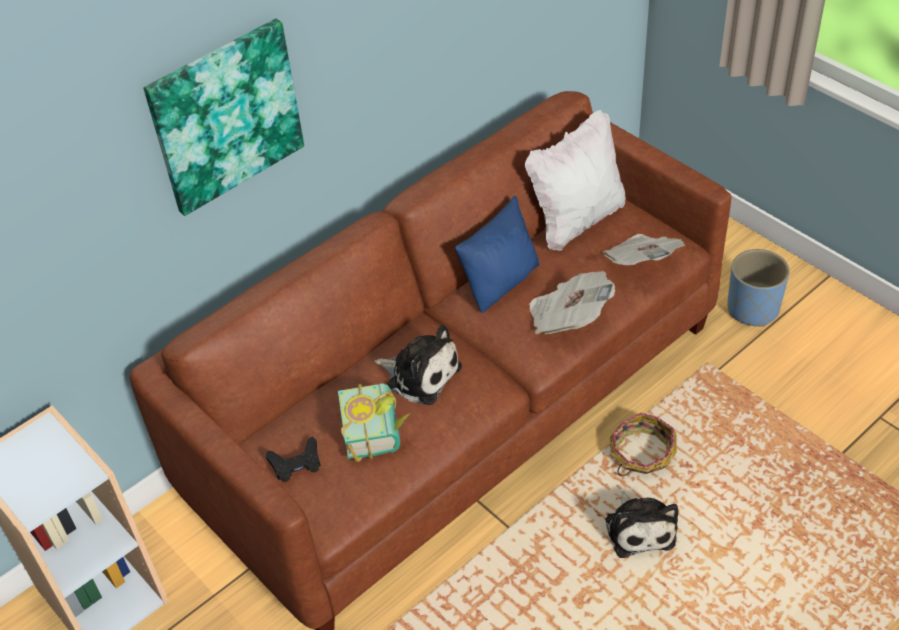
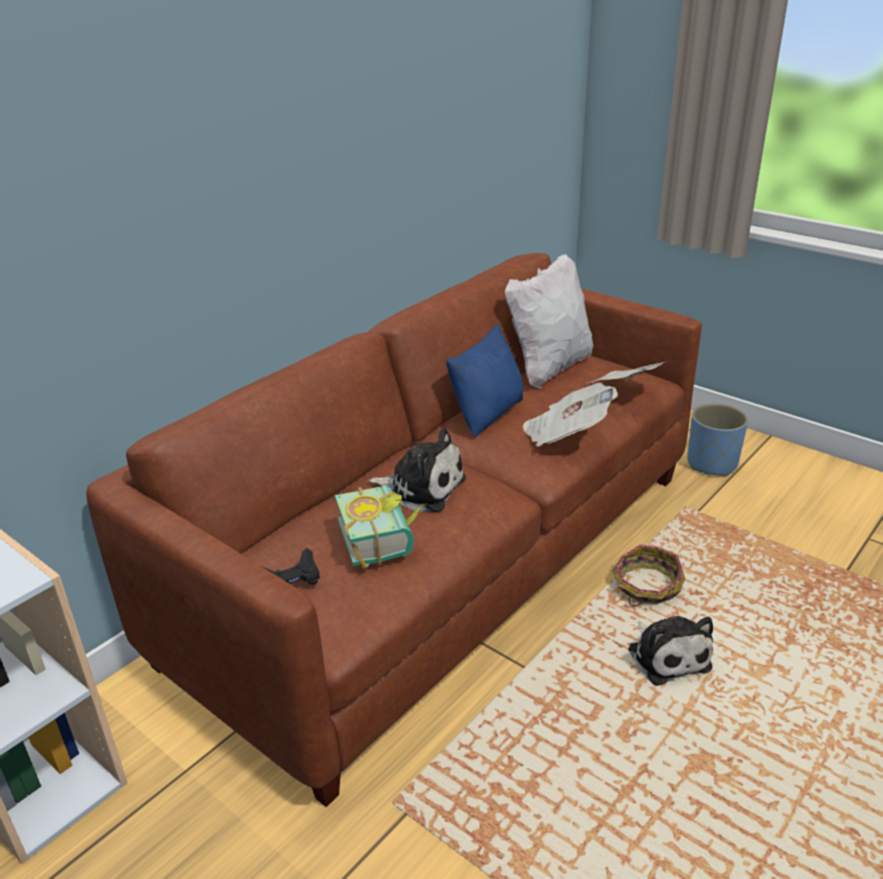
camera: 10 degrees left, 15 degrees down
(225, 116) = (205, 186): picture -> none

